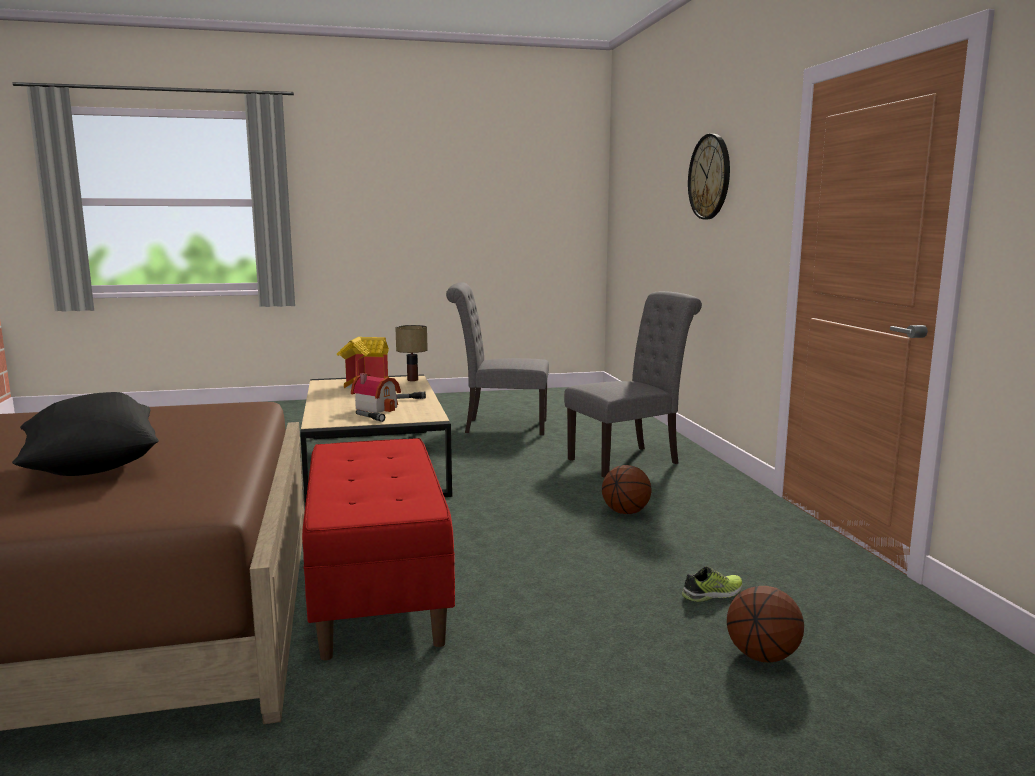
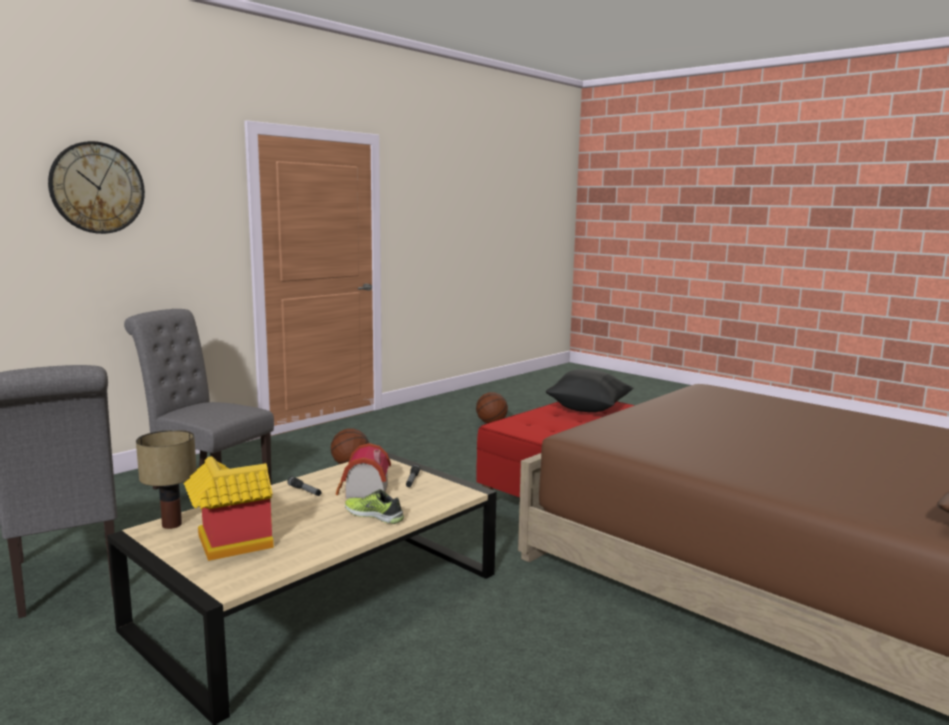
camera: 125 degrees left, 0 degrees up
(92, 467) = (742, 416): black pillow -> black pillow (589, 410)
(713, 594) = (447, 434): shoe -> shoe (375, 515)

